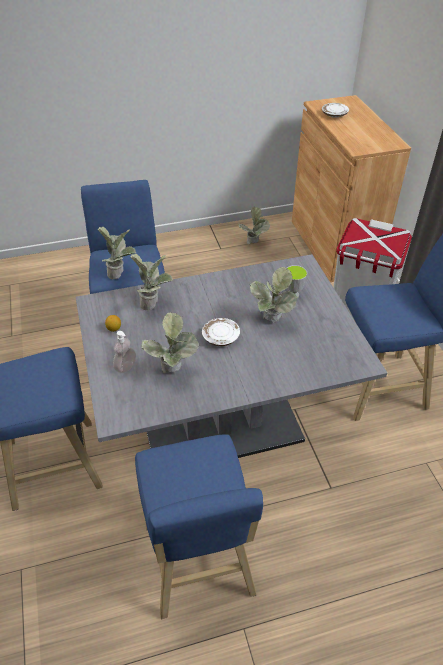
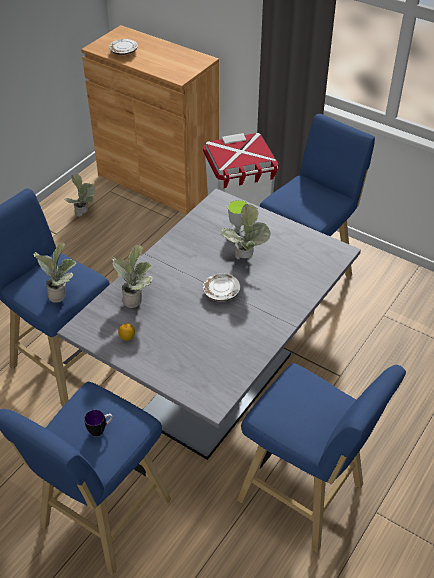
camera: 40 degrees left, 0 degrees up
(32, 386) = (100, 430): none -> mug
(125, 366) = (174, 360): soap dispenser -> none
(173, 372) = (217, 340): potted plant -> none

